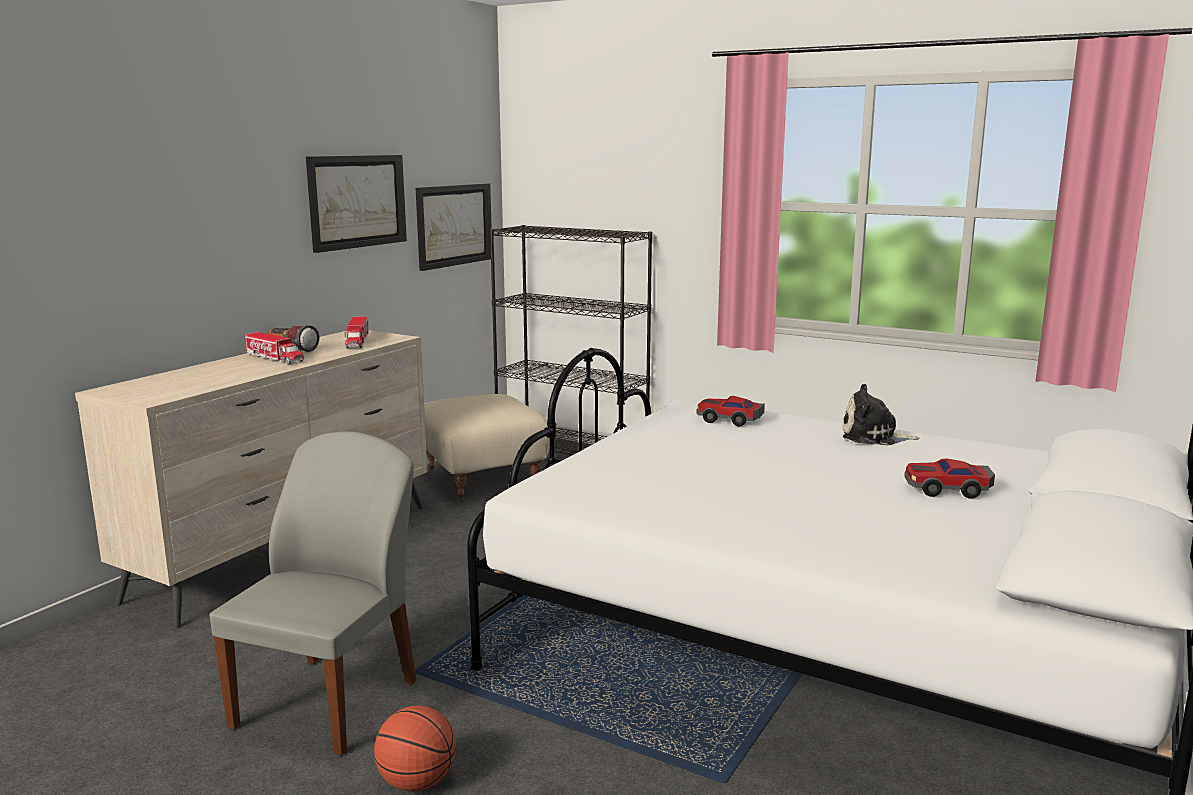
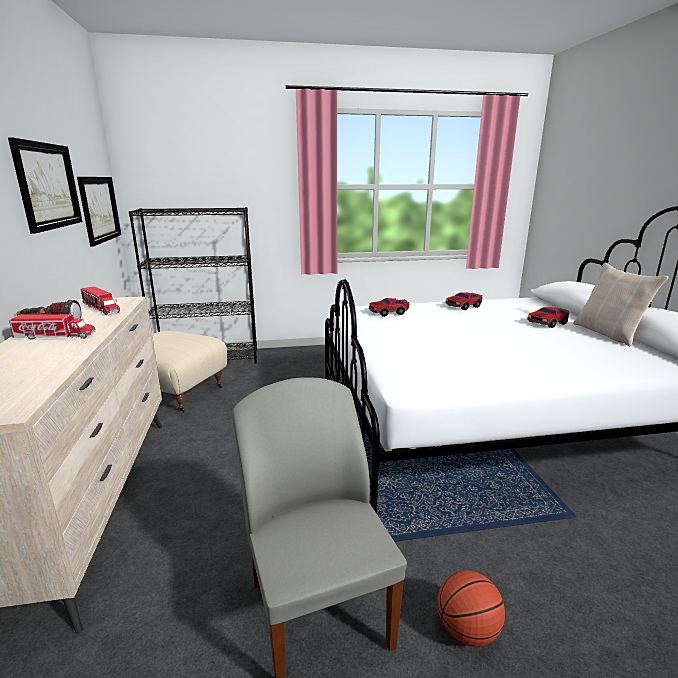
camera: 40 degrees left, 5 degrees up
(873, 437) = (463, 306): plush toy -> toy car
(1011, 529) = (608, 333): none -> beige pillow

